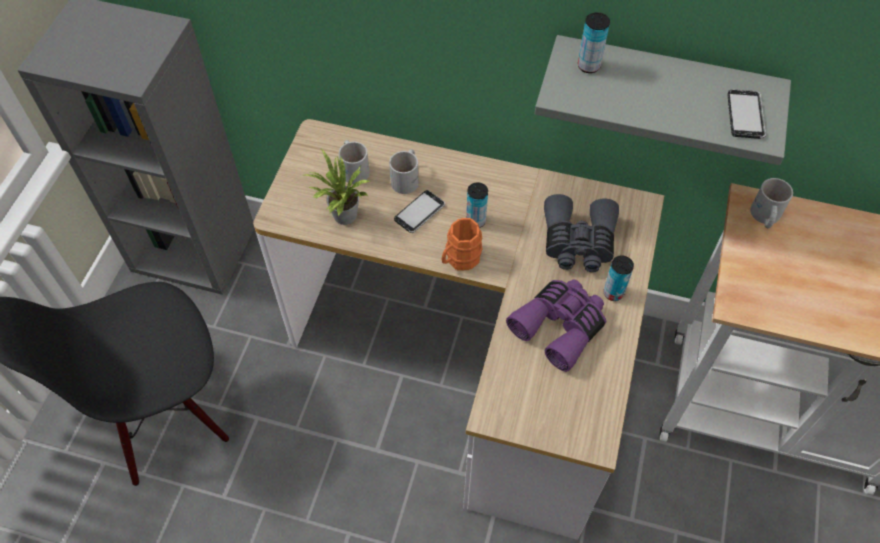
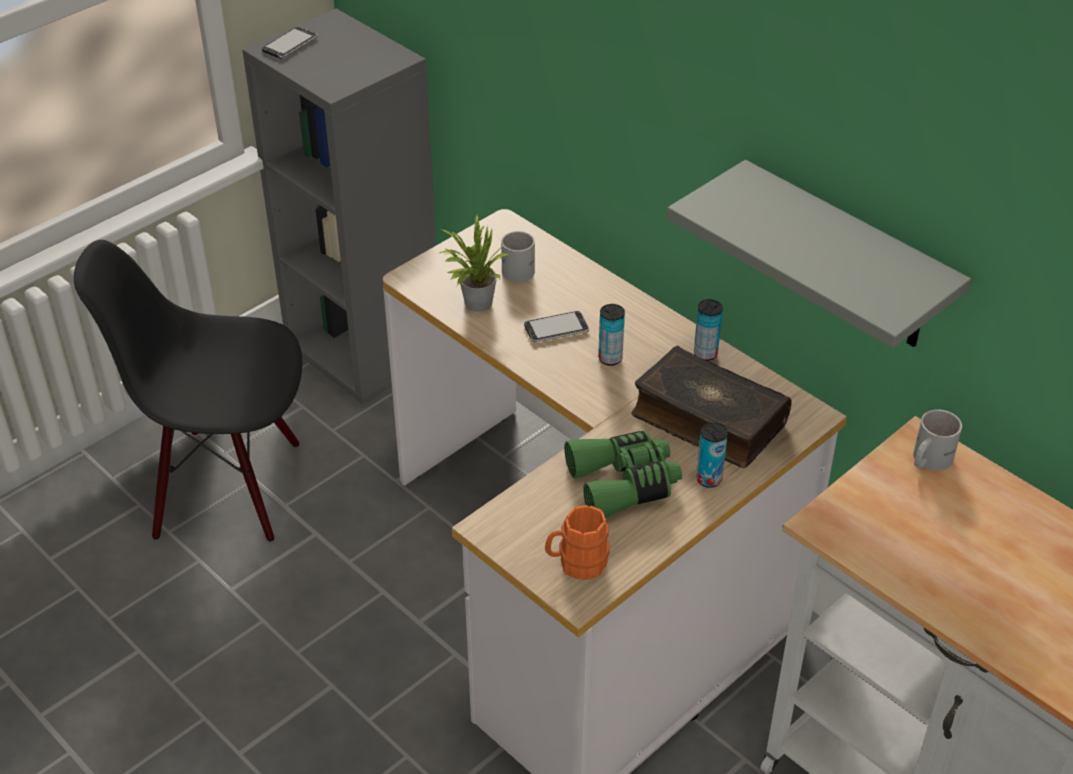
camera: 30 degrees right, 15 degrees down
(407, 178) = (568, 295): white mug -> none
(459, 259) = (565, 384): orange mug -> orange mug (576, 563)
(560, 326) = (624, 483): purple binoculars -> green binoculars
(578, 242) = (707, 420): grey binoculars -> book
(588, 66) = (753, 194): can -> can (705, 353)
(745, 115) = (885, 288): phone -> phone (290, 45)

